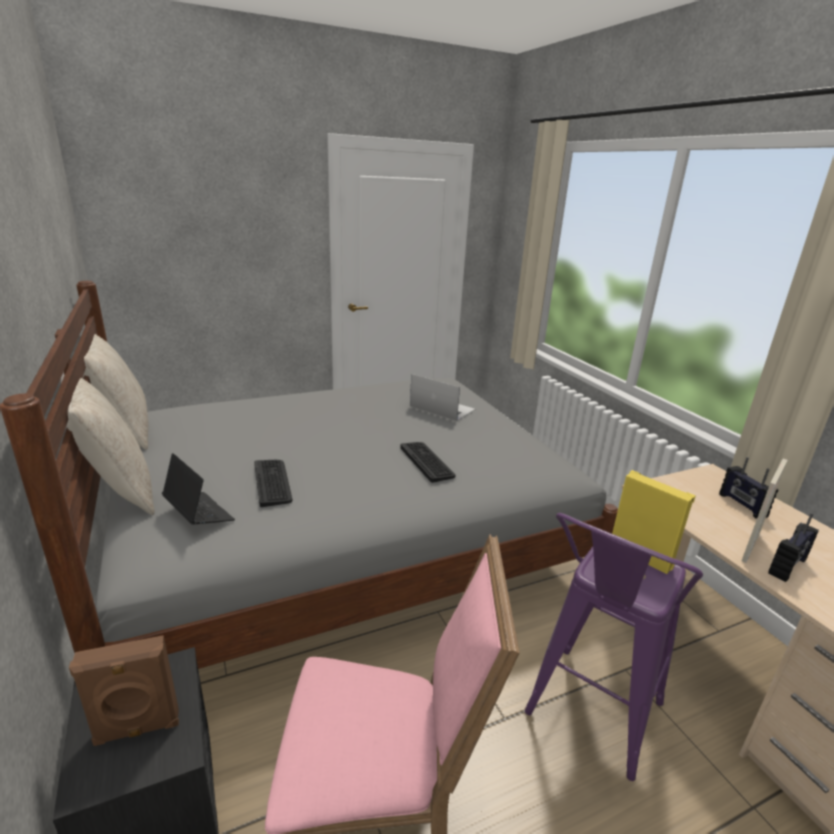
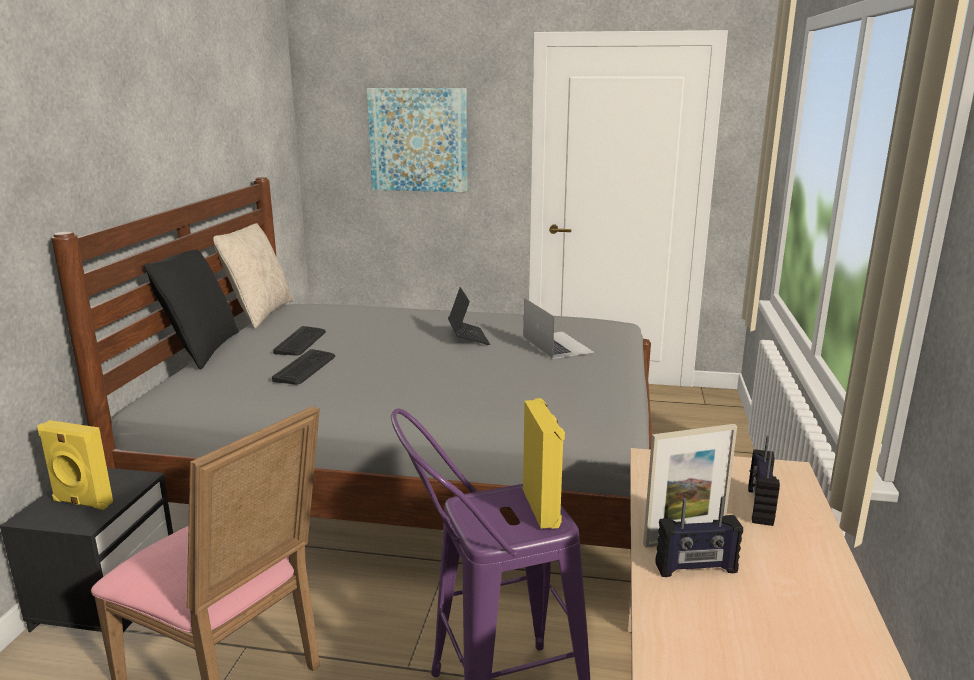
camera: 35 degrees right, 5 degrees down
(118, 491) = (201, 350): beige pillow -> black pillow
(137, 729) = (81, 503): brown speaker -> yellow speaker
(198, 514) = (226, 375): laptop -> laptop (468, 337)
(223, 233) = (418, 140): none -> picture
(427, 461) = (460, 383): keyboard -> keyboard (301, 342)

